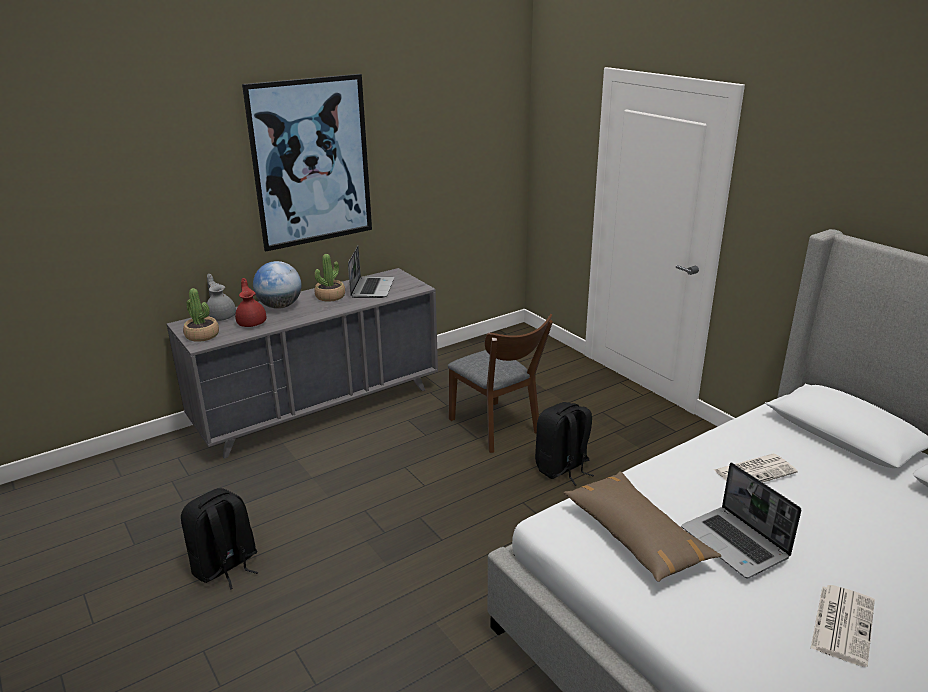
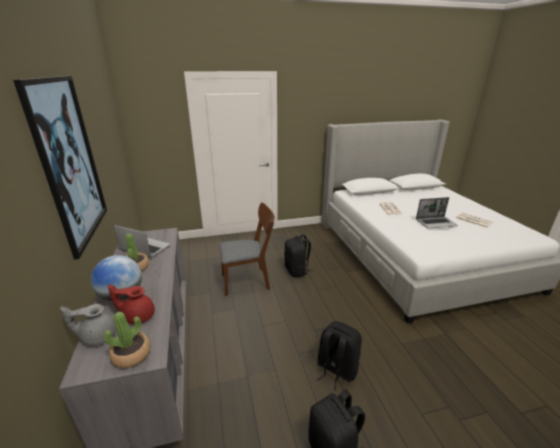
camera: 70 degrees left, 0 degrees up
(348, 551) = (336, 369): none -> black backpack
(635, 536) = (432, 239): brown pillow -> none

